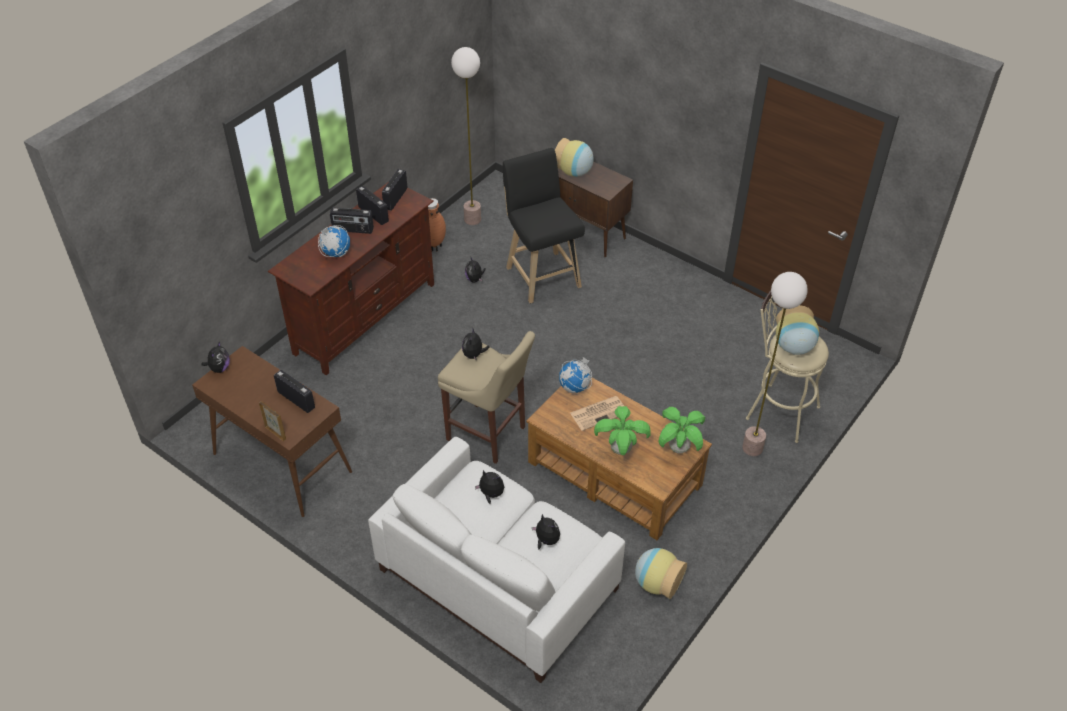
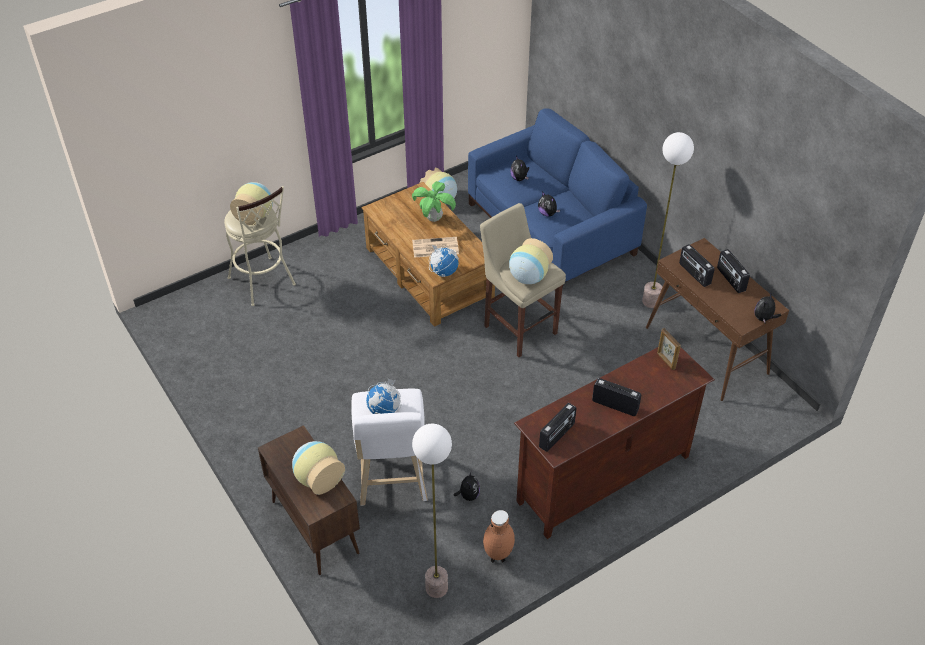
camera: 160 degrees left, 0 degrees up
(275, 433) = (714, 252): picture frame -> picture frame (665, 361)
(336, 253) = (639, 380): globe -> globe (384, 410)
(373, 214) = (587, 420): radio -> radio (730, 279)
(474, 355) = (528, 277): plush toy -> vase
(498, 578) = (550, 229): white sofa -> blue sofa
(541, 274) = (392, 480): black stool -> white stool
(678, 449) = (389, 209): potted plant -> none
(752, 448) = (308, 262): floor lamp -> floor lamp (651, 301)

